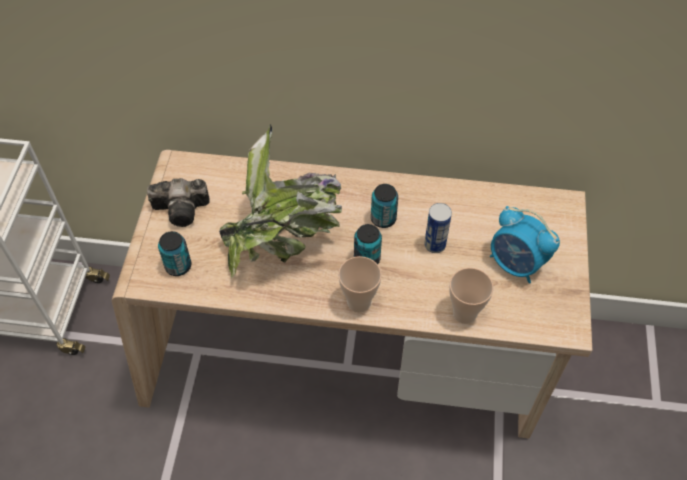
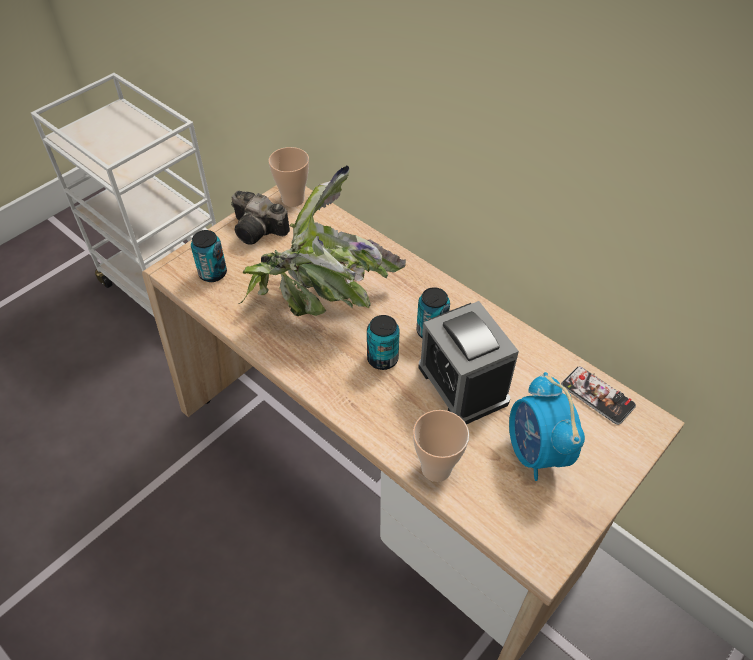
camera: 35 degrees right, 5 degrees down
(359, 302) = (339, 394): cup -> cup (293, 199)
(435, 245) = (462, 384): can -> alarm clock
(523, 203) = (597, 395): none -> phone

